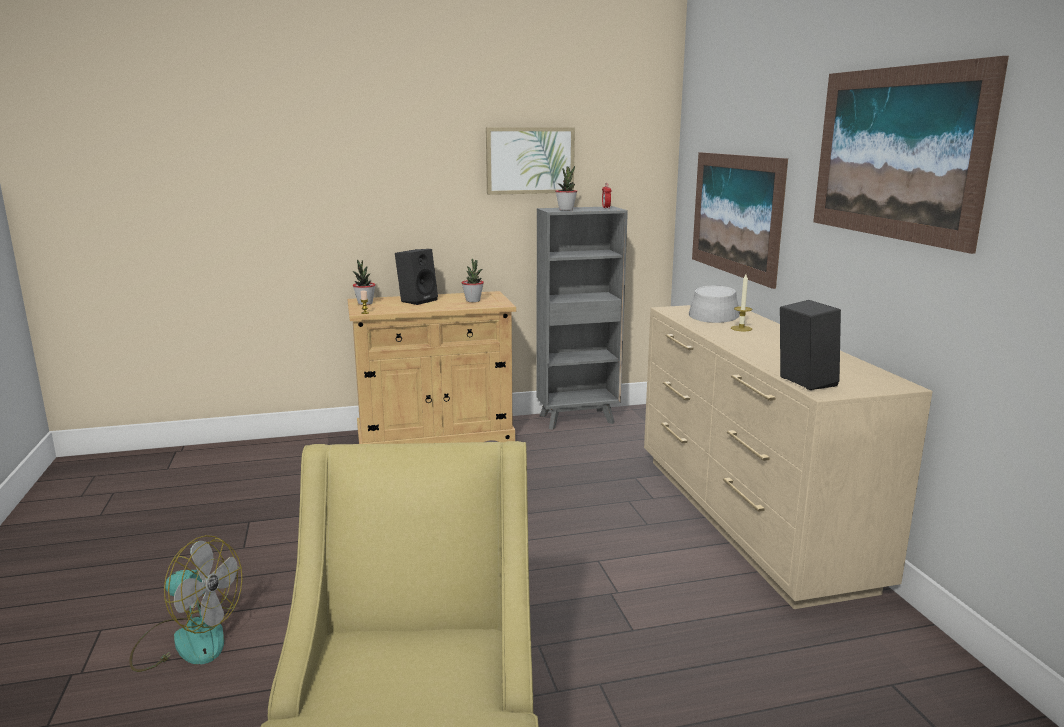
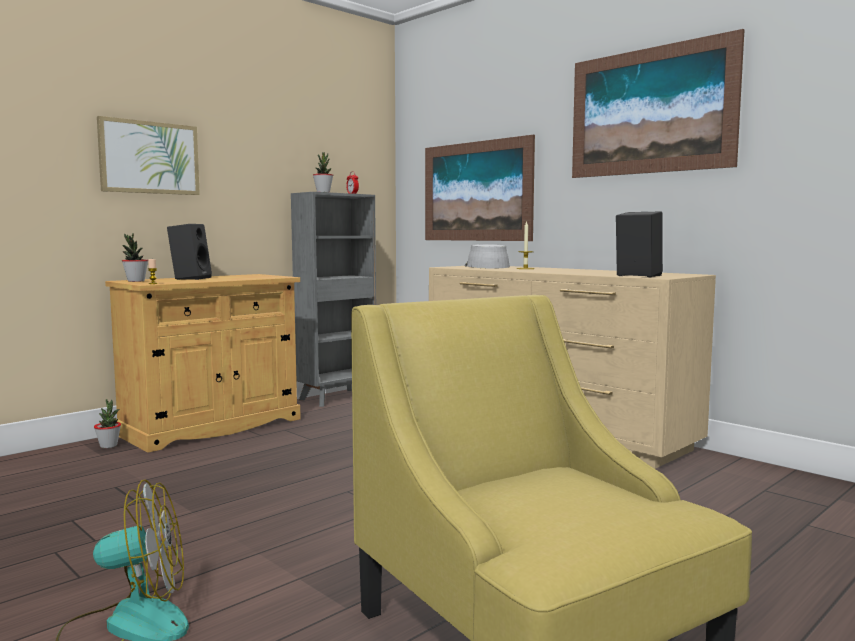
camera: 30 degrees left, 10 degrees down
(473, 301) = (249, 277): potted plant -> potted plant (108, 446)
(530, 160) = (282, 148): picture -> picture (149, 157)

